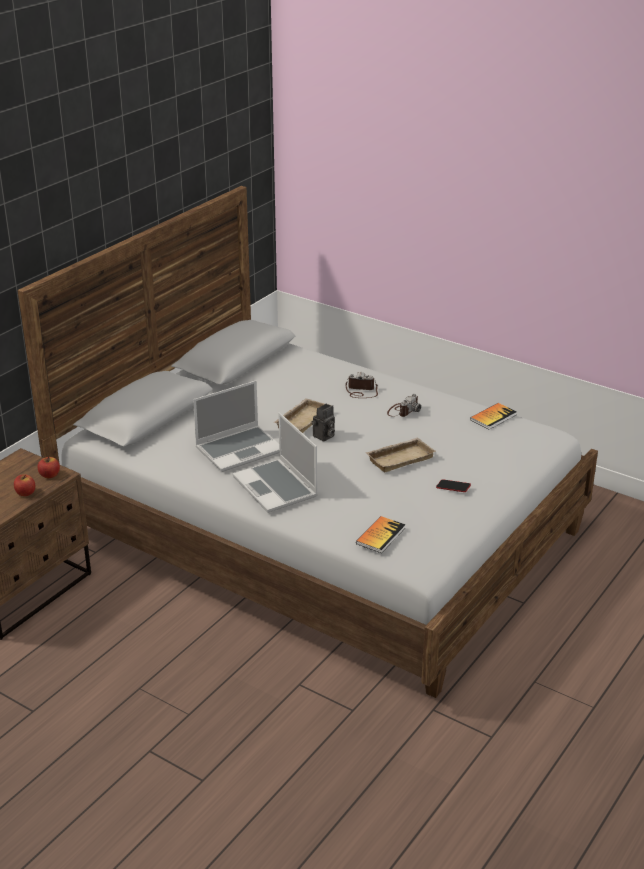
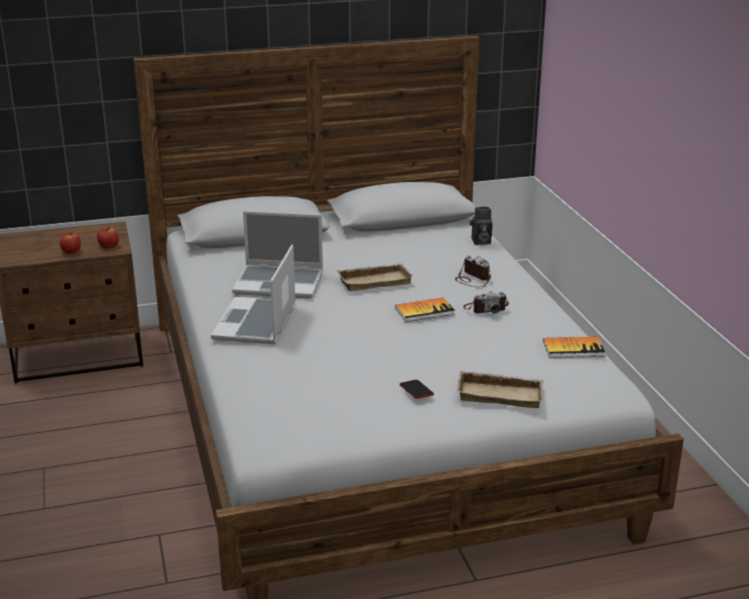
camera: 40 degrees right, 5 degrees down
(323, 437) = (369, 301): camera -> camera (480, 242)
(380, 536) = (269, 399): book -> book (424, 311)
(400, 458) = (409, 345): beige tray -> beige tray (501, 394)

